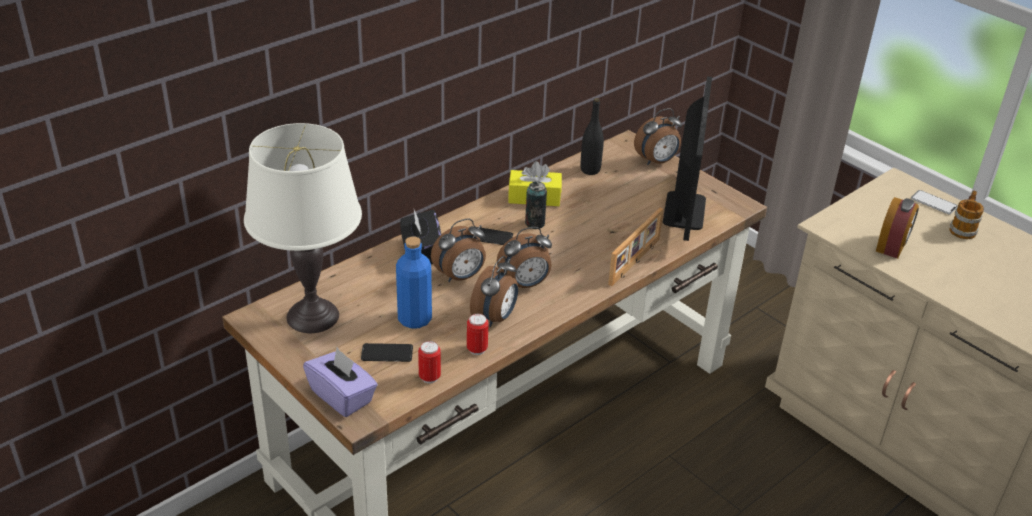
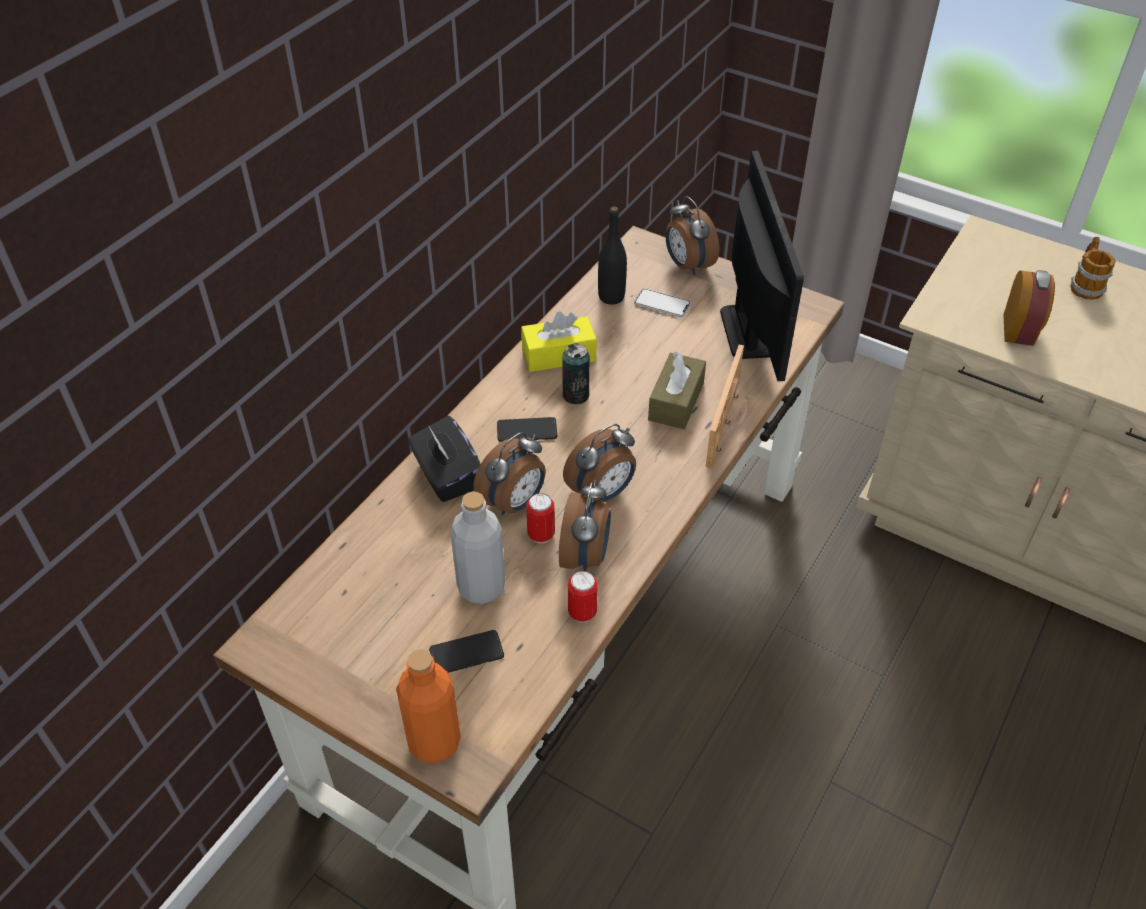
camera: 15 degrees left, 10 degrees up
(313, 316) = (342, 620): white table lamp -> none
(342, 396) = (434, 741): purple tissue box -> orange bottle
(414, 319) = (481, 587): blue bottle -> grey bottle
(429, 377) = (539, 676): can -> can (541, 535)
(606, 242) = (676, 401): none -> brown tissue box
(657, 161) = (687, 265): alarm clock -> alarm clock turned 105 degrees clockwise
(933, 203) = (1037, 256): phone -> phone (662, 304)

